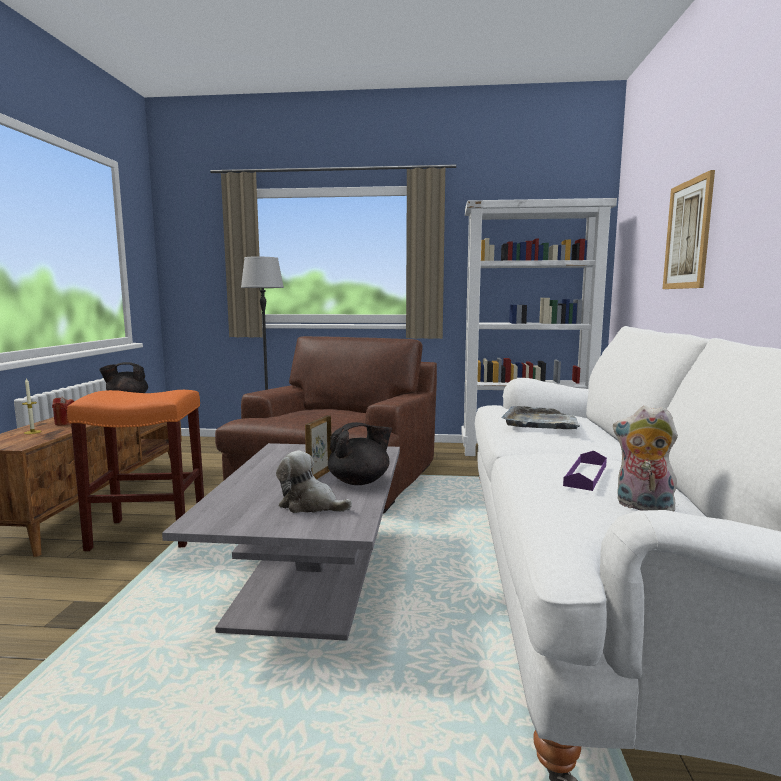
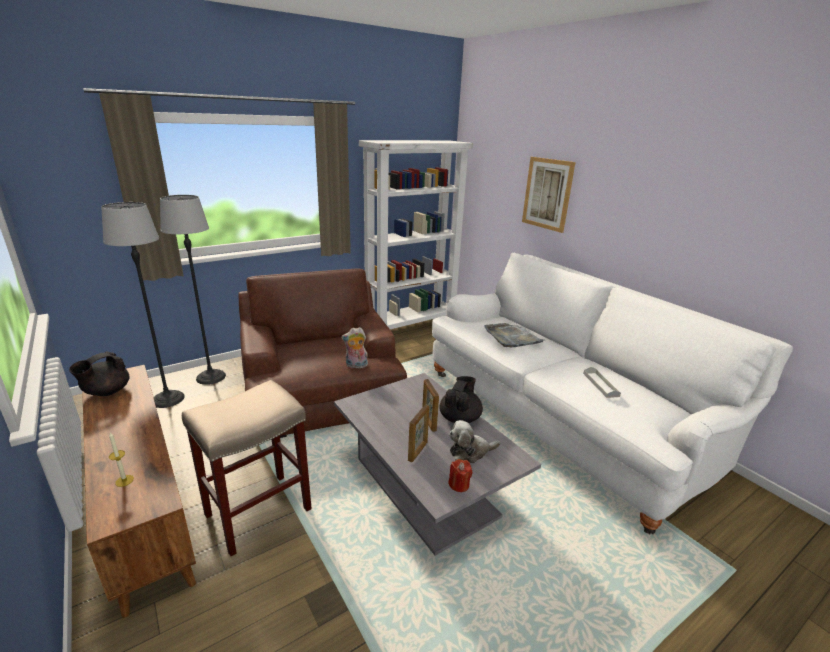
camera: 40 degrees left, 15 degrees up
(65, 423) = (127, 453): red candle -> red candle (459, 484)
(146, 534) = (257, 513): orange stool -> beige stool
(218, 451) = (168, 399): none -> floor lamp
(260, 488) = (418, 451): none -> picture frame
(585, 475) = (600, 384): purple tray -> grey tray
(642, 507) = (642, 399): plush toy -> plush toy (356, 366)

